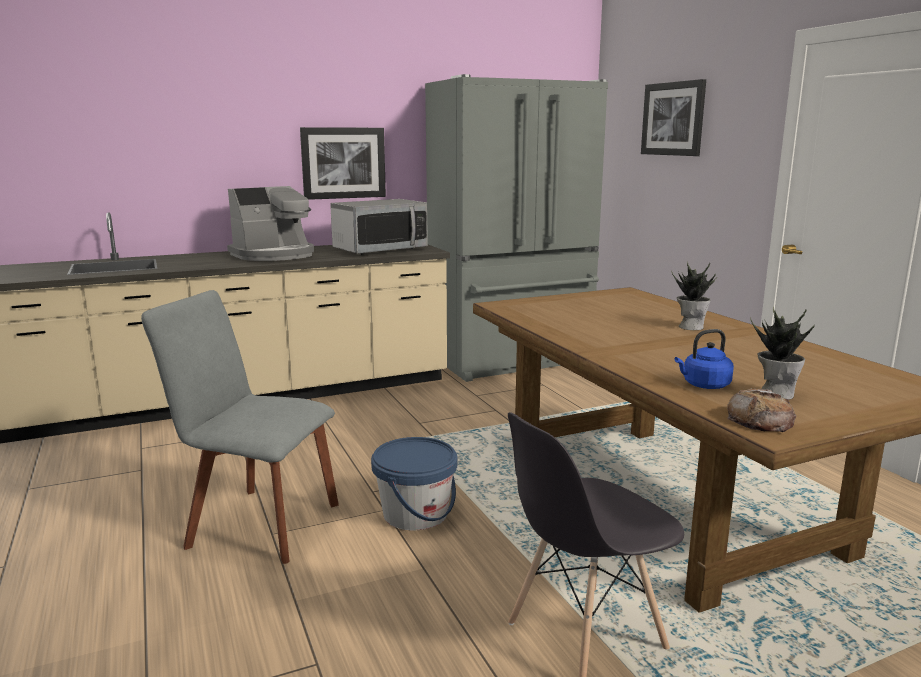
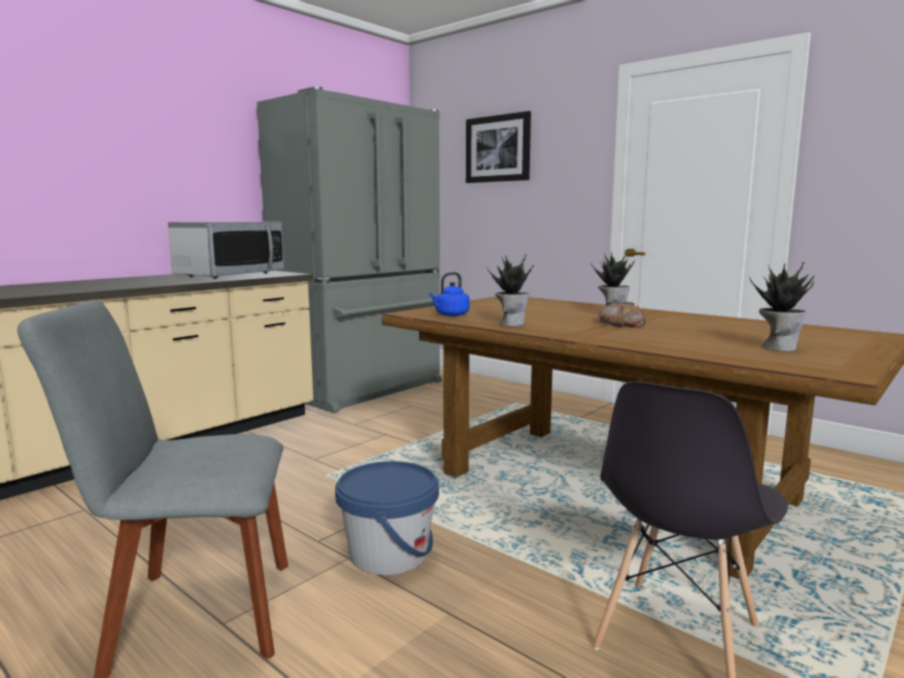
camera: 25 degrees left, 5 degrees down
(274, 255) = (102, 283): coffee machine -> none
(343, 163) = (171, 181): picture -> none
(566, 329) = (511, 324): none -> potted plant
(704, 385) = (714, 349): blue kettle -> blue kettle (450, 315)
(760, 419) = (811, 365): bread -> bread (621, 323)

